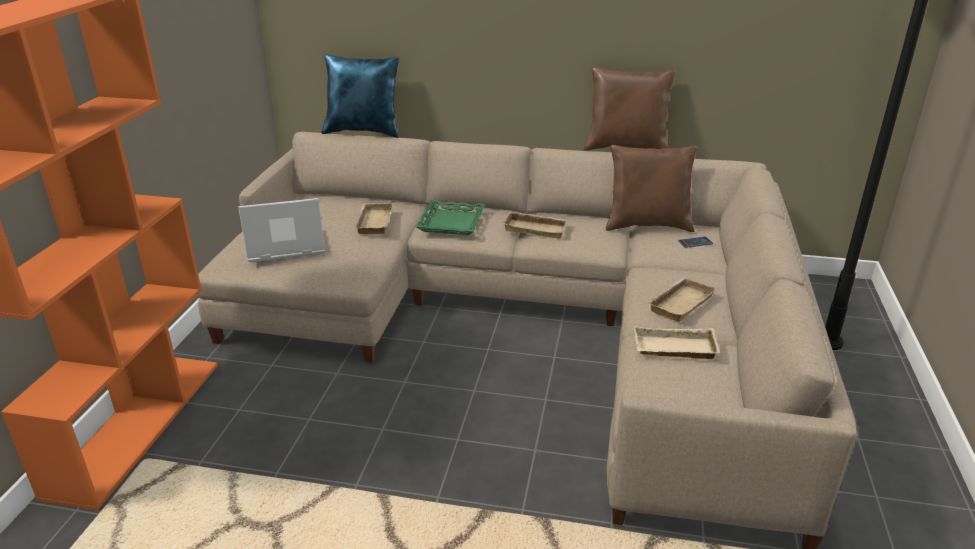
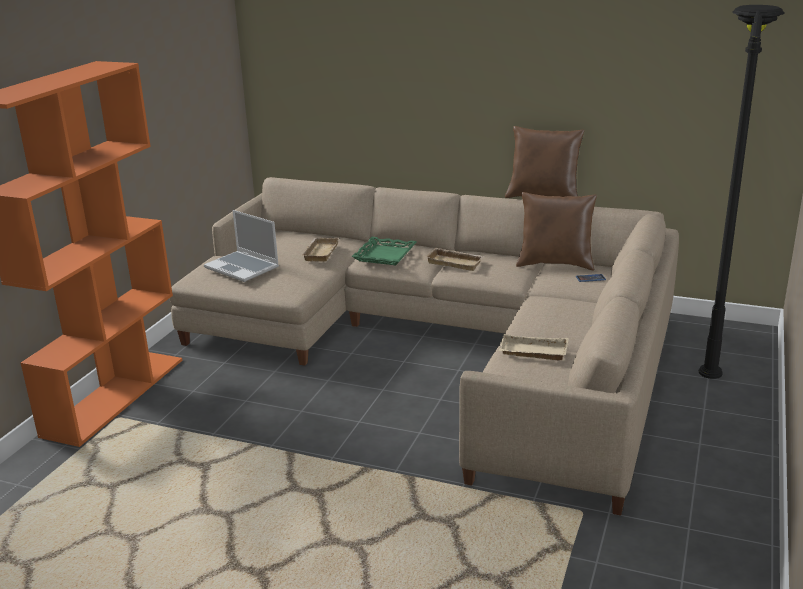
camera: 10 degrees right, 5 degrees down
(284, 247) = (243, 268): laptop -> laptop turned 135 degrees counterclockwise
(364, 132) = (322, 178): blue pillow -> none
(679, 302) = (554, 321): beige tray -> none

